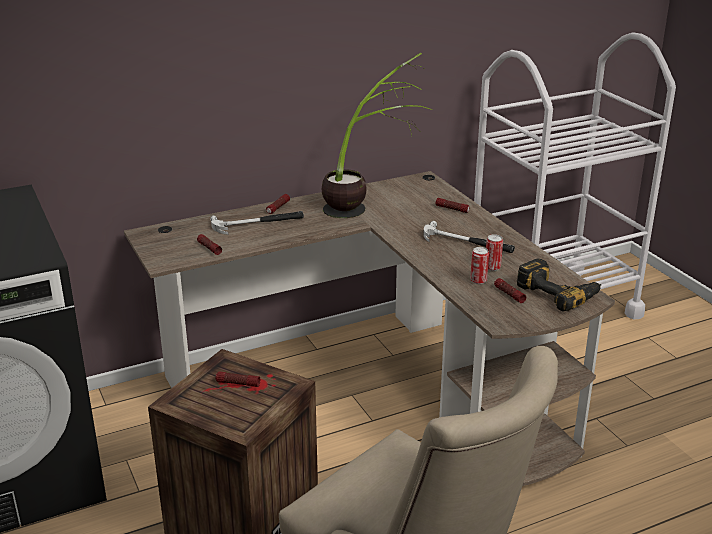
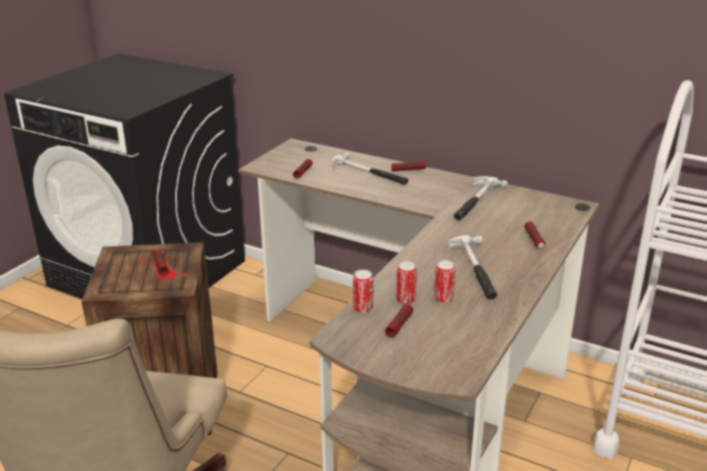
camera: 55 degrees right, 0 degrees up
(368, 205) = (475, 201): potted plant -> hammer
(472, 300) = (363, 308): none -> can
(559, 292) = (444, 353): power drill -> none

